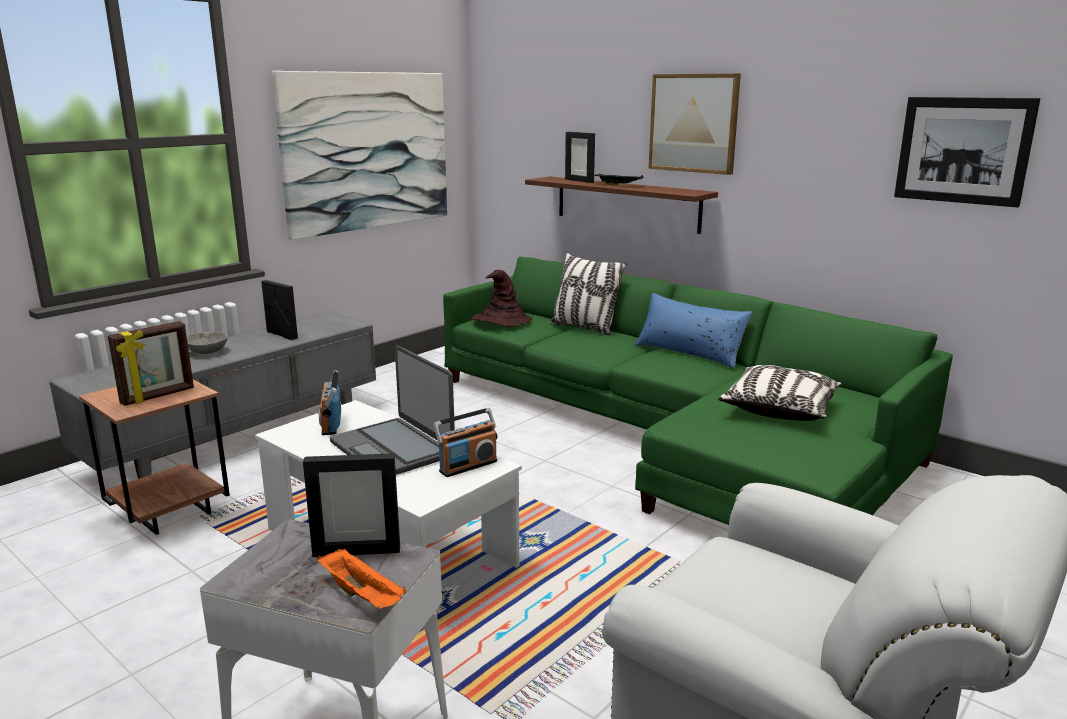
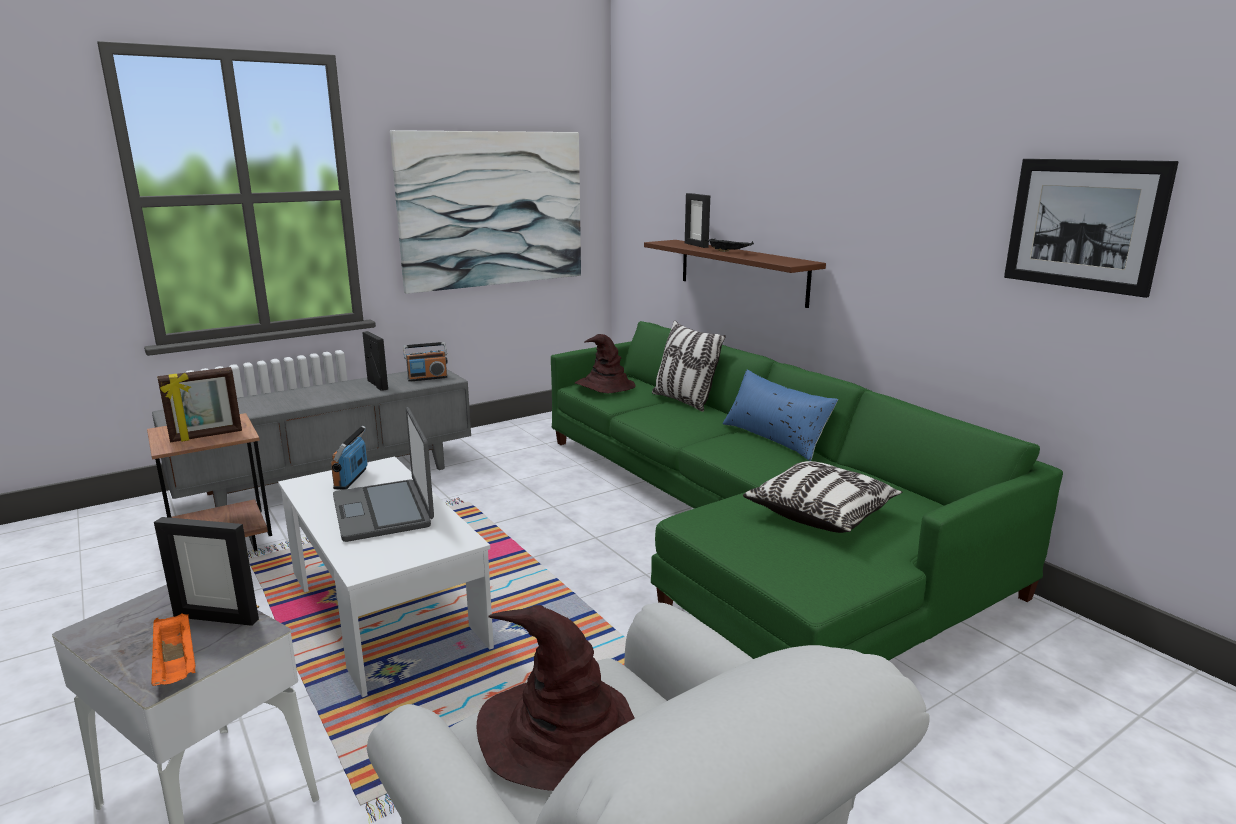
camera: 15 degrees right, 0 degrees up
(206, 352) = (298, 396): grey bowl -> none
(468, 466) = (437, 538): radio -> radio (427, 378)
(694, 123) = (804, 186): picture -> none
(738, 593) = (559, 732): none -> brown hat

